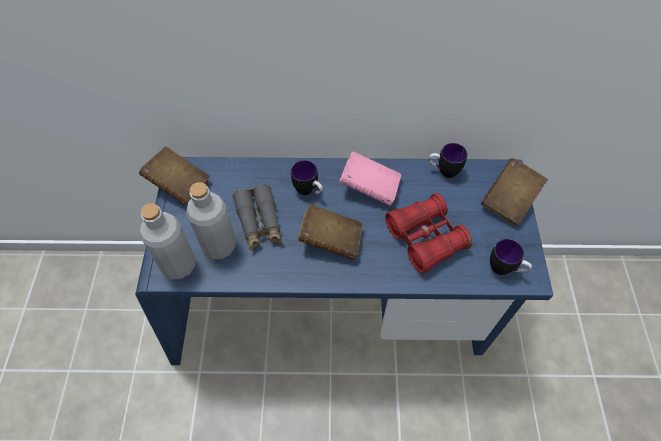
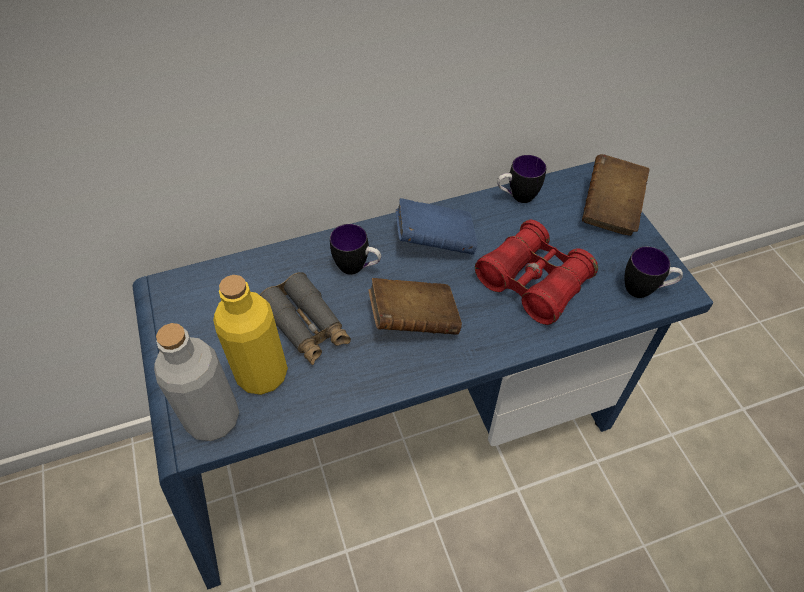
camera: 20 degrees left, 5 degrees down
(179, 185) = (169, 310): brown book -> none
(219, 245) = (262, 374): grey bottle -> yellow bottle
(369, 187) = (434, 241): pink book -> blue book

